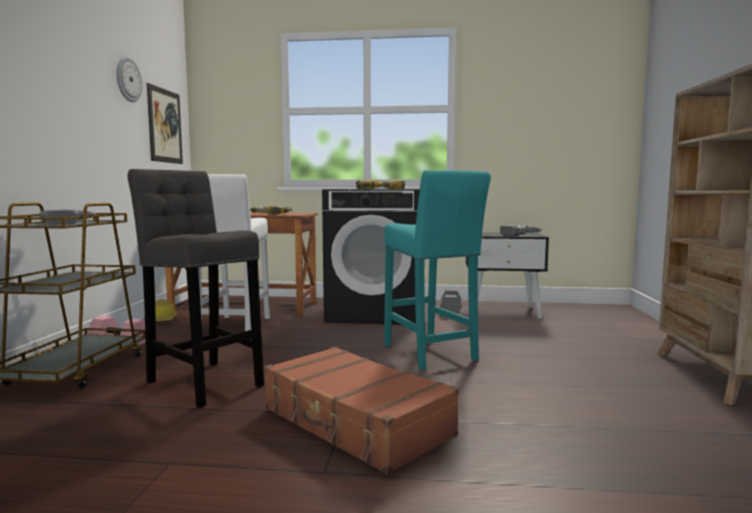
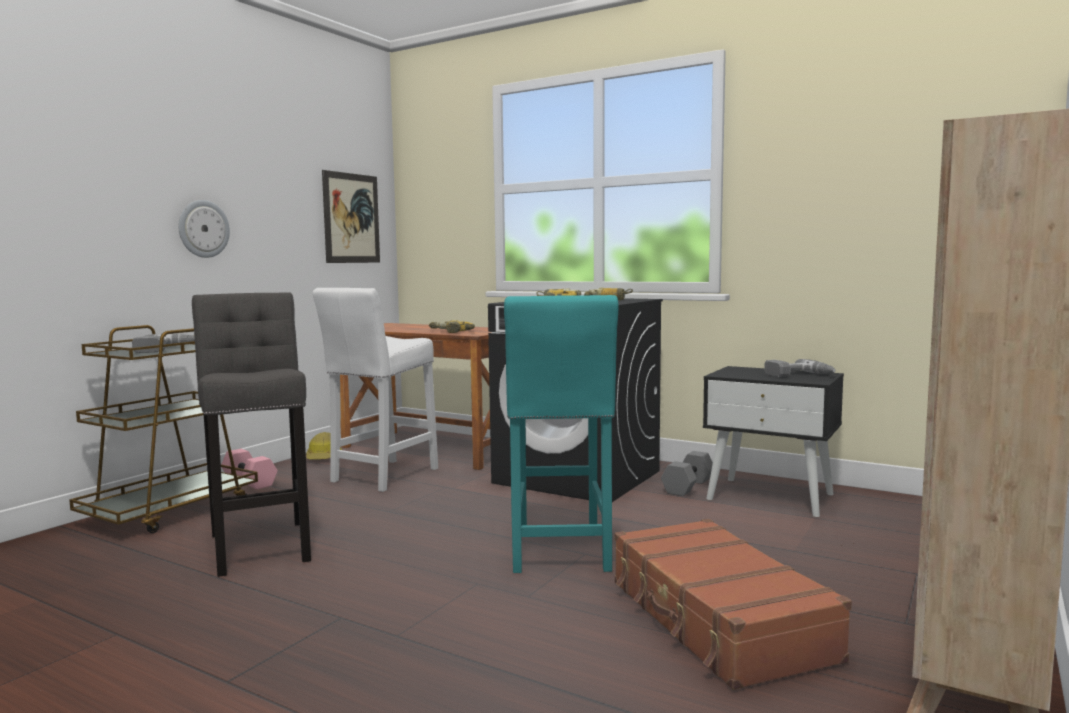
camera: 25 degrees right, 0 degrees up
(128, 80) = (292, 171): wall clock -> wall clock (203, 229)
(355, 423) = (337, 629): brown suitcase -> brown suitcase (717, 620)

